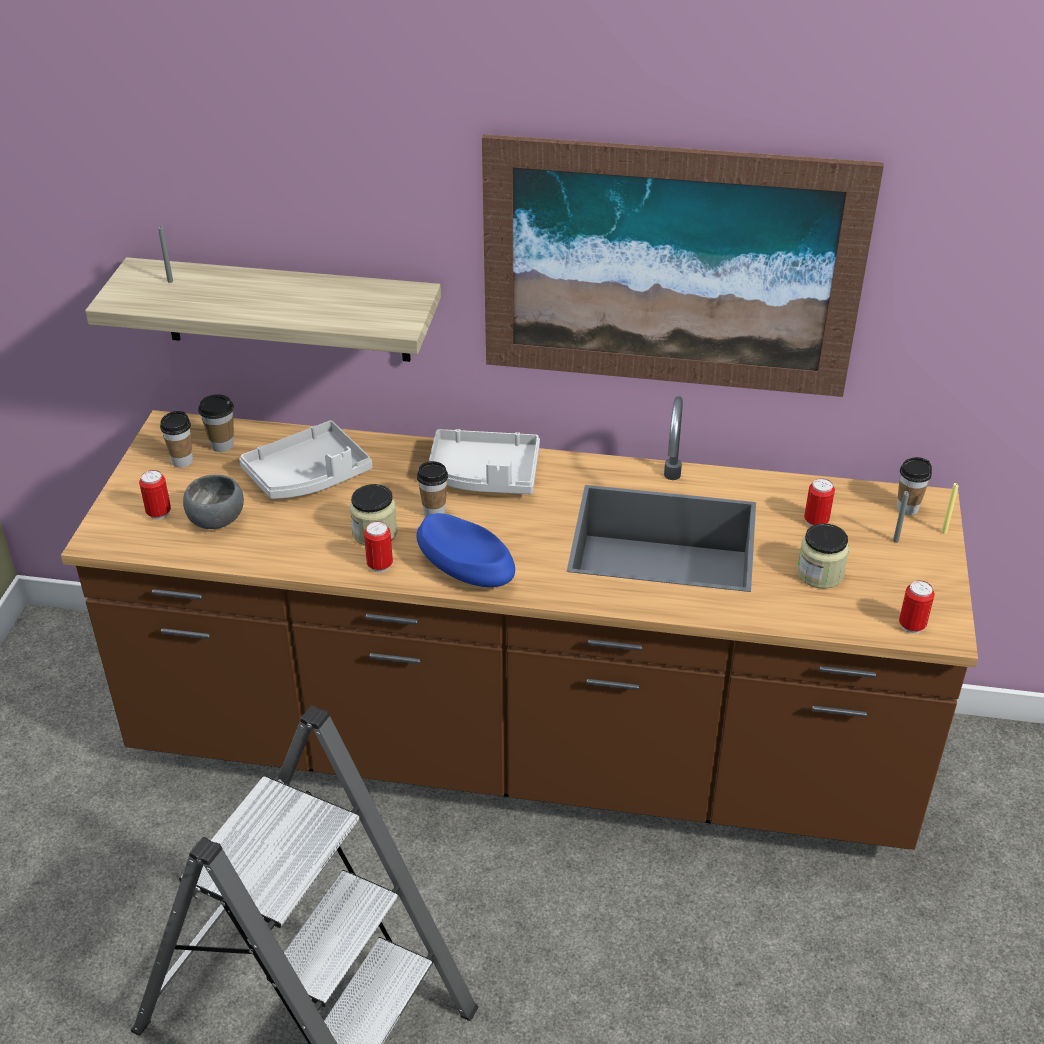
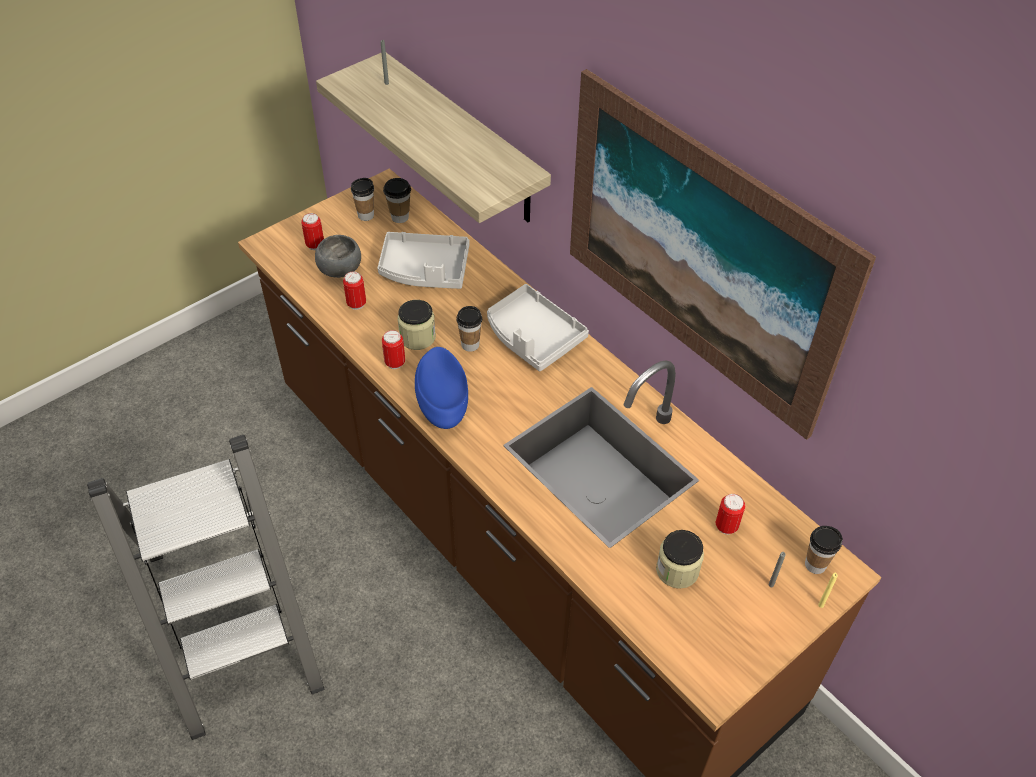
camera: 40 degrees right, 10 degrees up
(911, 626) = (696, 662): can -> can (356, 304)

